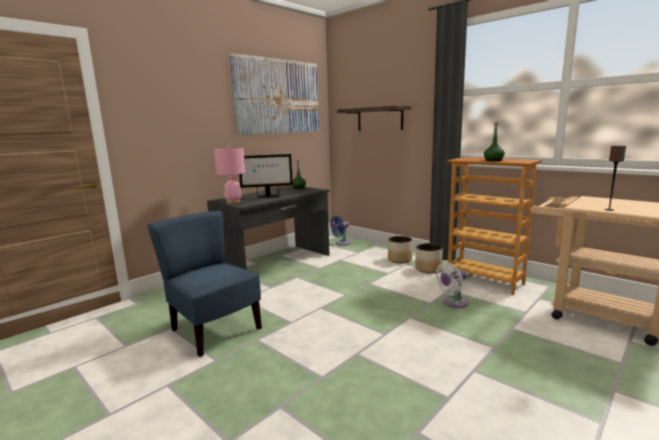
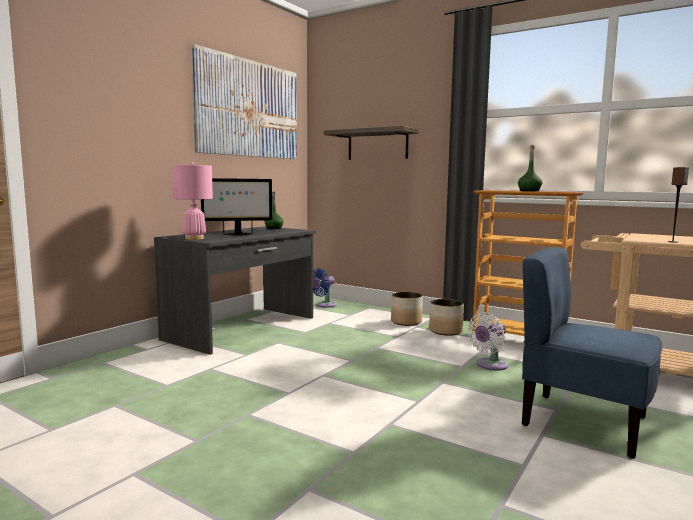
camera: 10 degrees left, 5 degrees down
(214, 330) = (182, 406): blue chair -> blue chair (583, 422)

